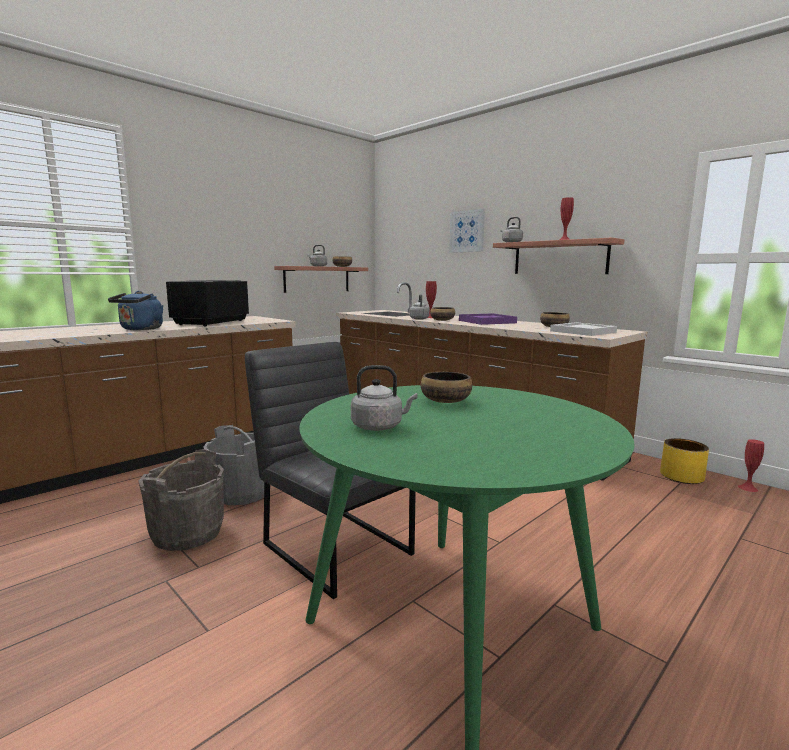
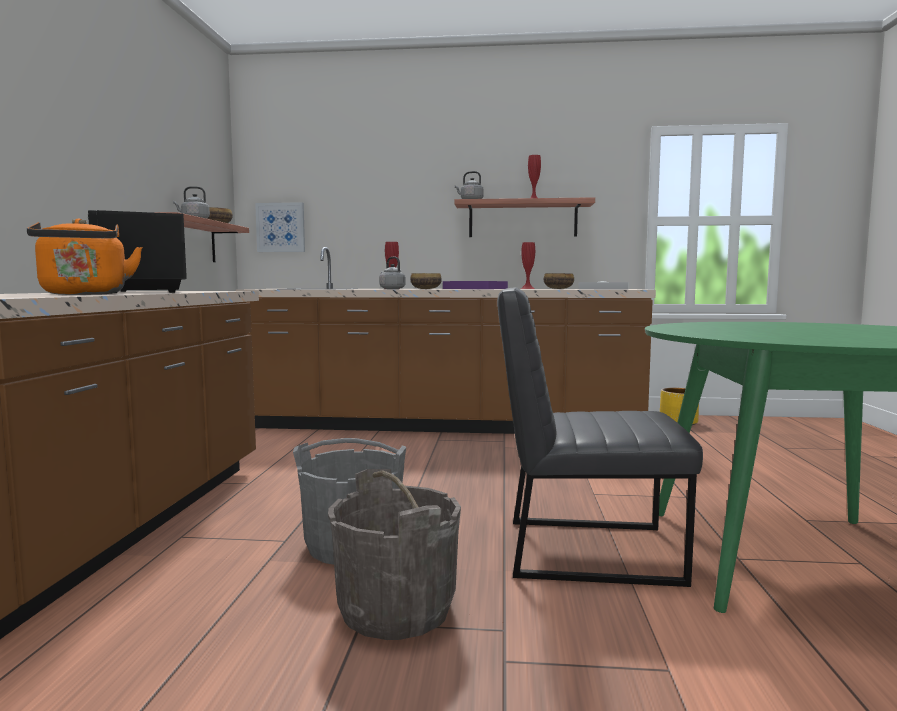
camera: 40 degrees left, 5 degrees down
(140, 329) = (84, 294): blue kettle -> orange kettle
(379, 427) = (812, 337): grey kettle -> none
(445, 401) = (737, 327): bowl -> none
(467, 231) = (398, 186): picture -> picture (280, 227)
(748, 488) = (723, 419): red vase -> red vase (527, 288)

